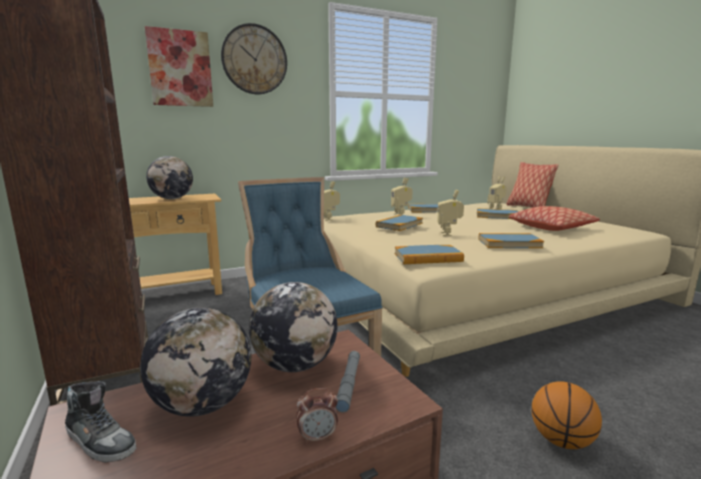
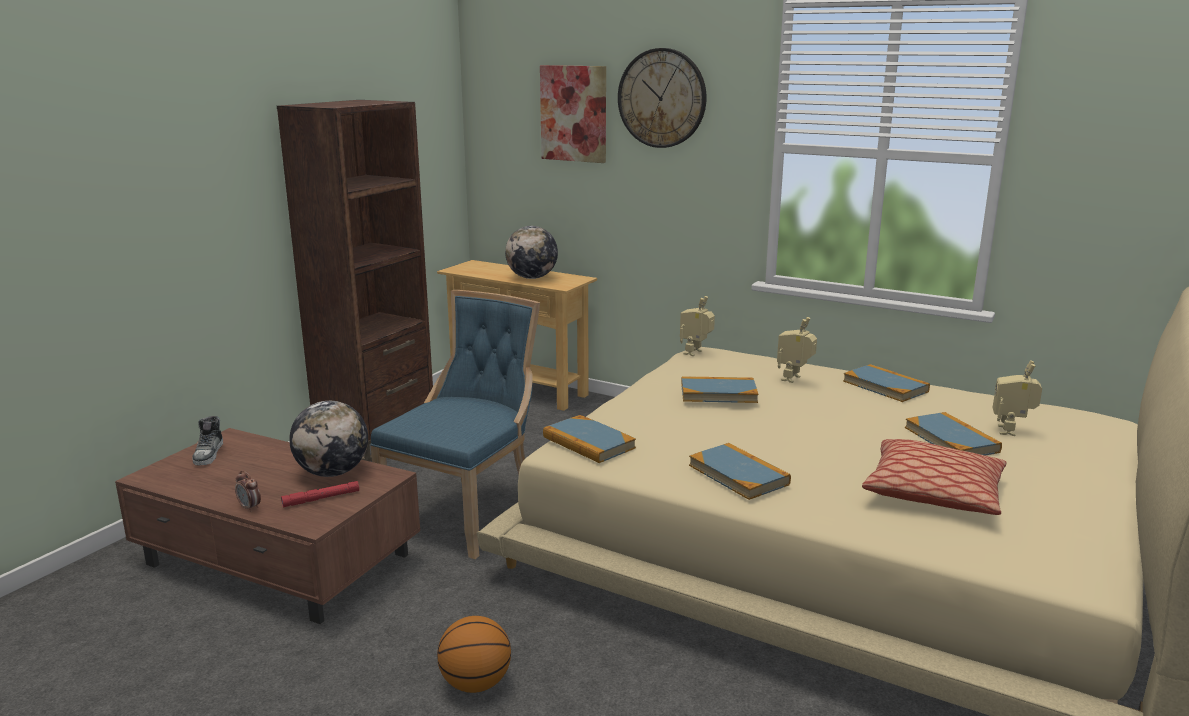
camera: 55 degrees right, 5 degrees up
(203, 404) = (260, 464): globe -> none
(349, 384) = (321, 498): grey flashlight -> red flashlight
(449, 234) = (738, 431): toy robot -> none
(528, 208) = (1116, 453): pillow -> none

